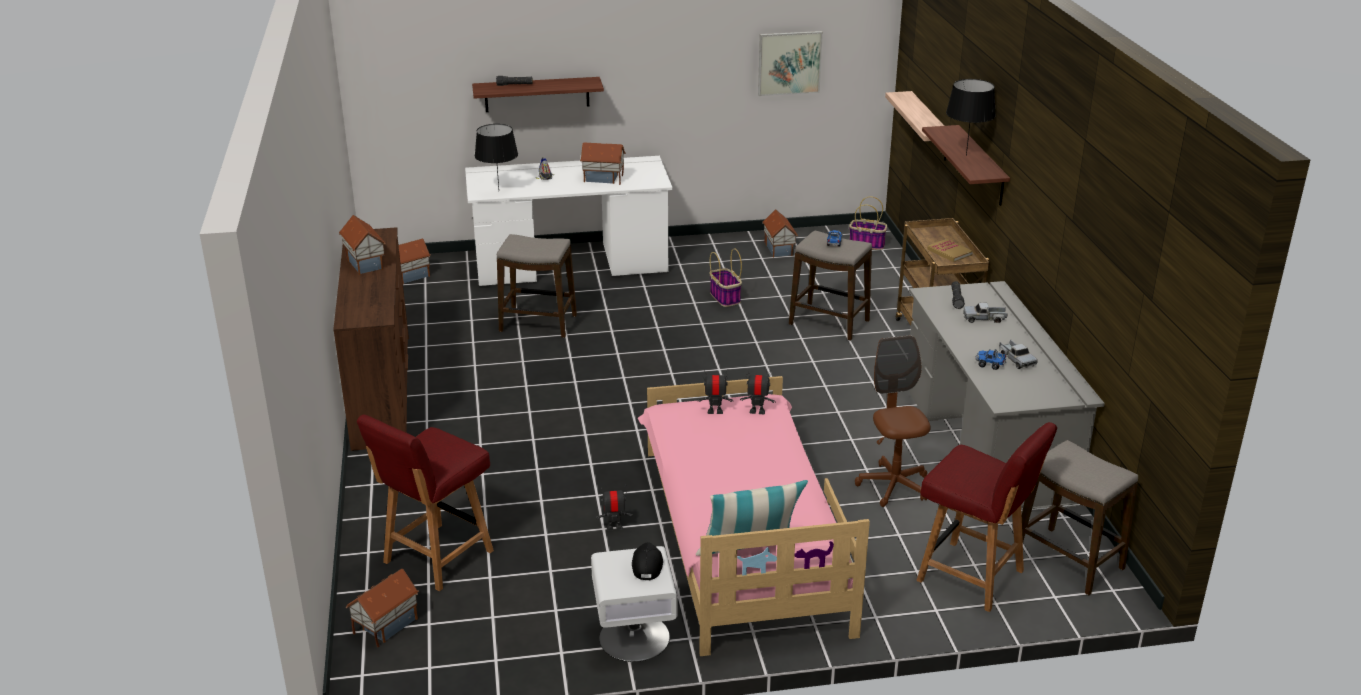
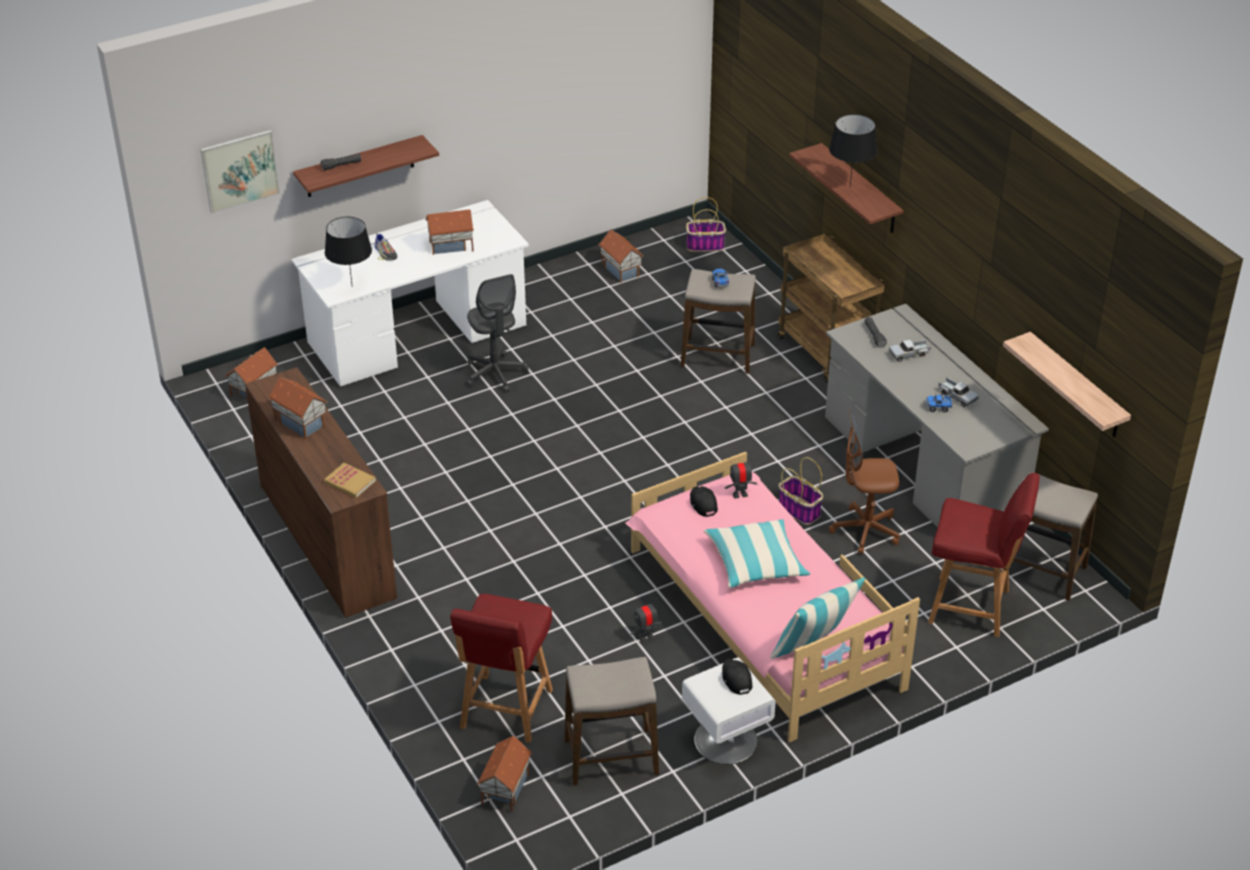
camera: 20 degrees left, 10 degrees up
(538, 324) = (432, 422): stool -> stool (611, 758)
(617, 300) = (495, 374): none -> grey office chair
(715, 411) = (702, 504): toy robot -> black cap
(725, 298) = (601, 346): basket -> basket (800, 510)
(735, 469) = (755, 562): none -> pillow
(789, 63) = (609, 78): picture -> picture (240, 170)
(893, 486) = (865, 531): brown office chair -> brown office chair turned 60 degrees counterclockwise
(930, 126) = (775, 133): shelf -> shelf (1076, 387)
(949, 252) = (839, 276): book -> book (350, 482)

